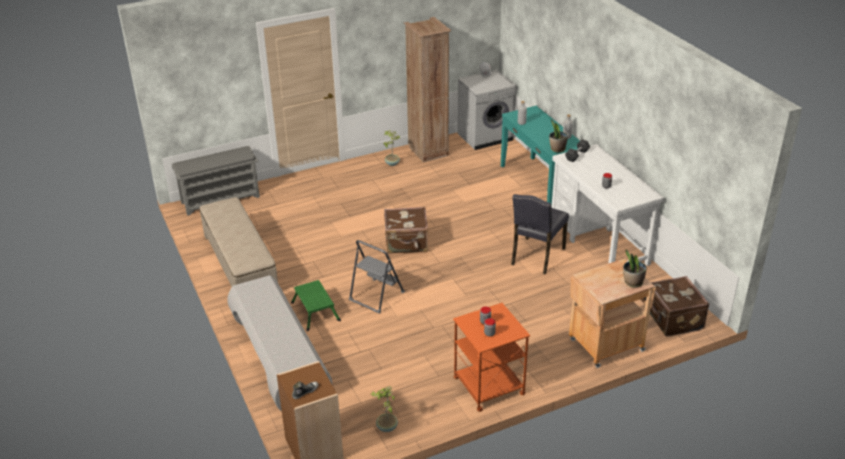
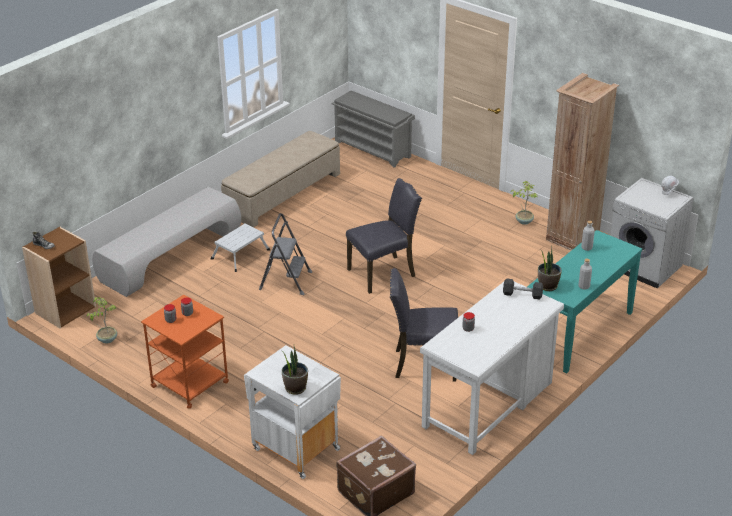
camera: 65 degrees right, 0 degrees up
(315, 311) = (240, 254): green step ladder -> white step ladder
(406, 243) = (383, 273): brown suitcase -> grey chair
(605, 346) = (295, 448): brown cart -> white cart

